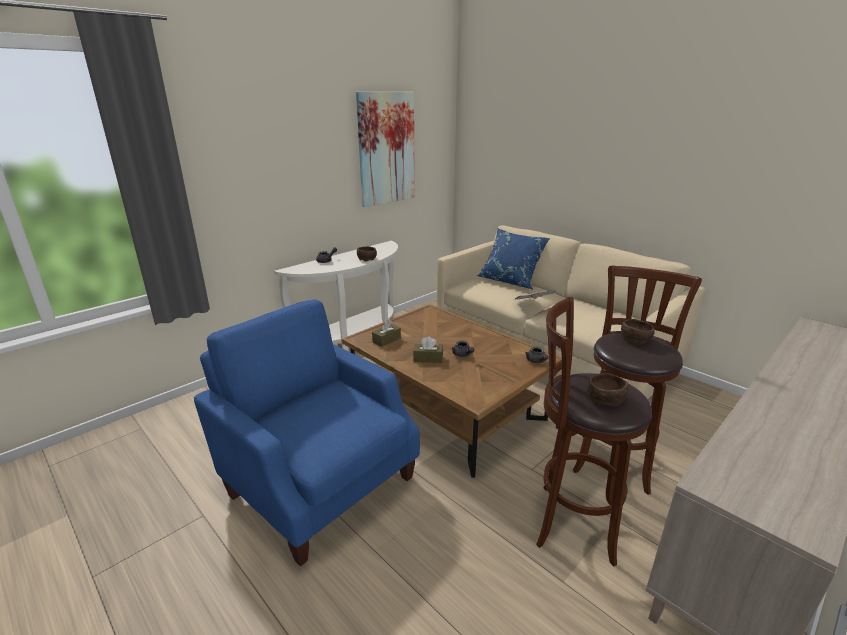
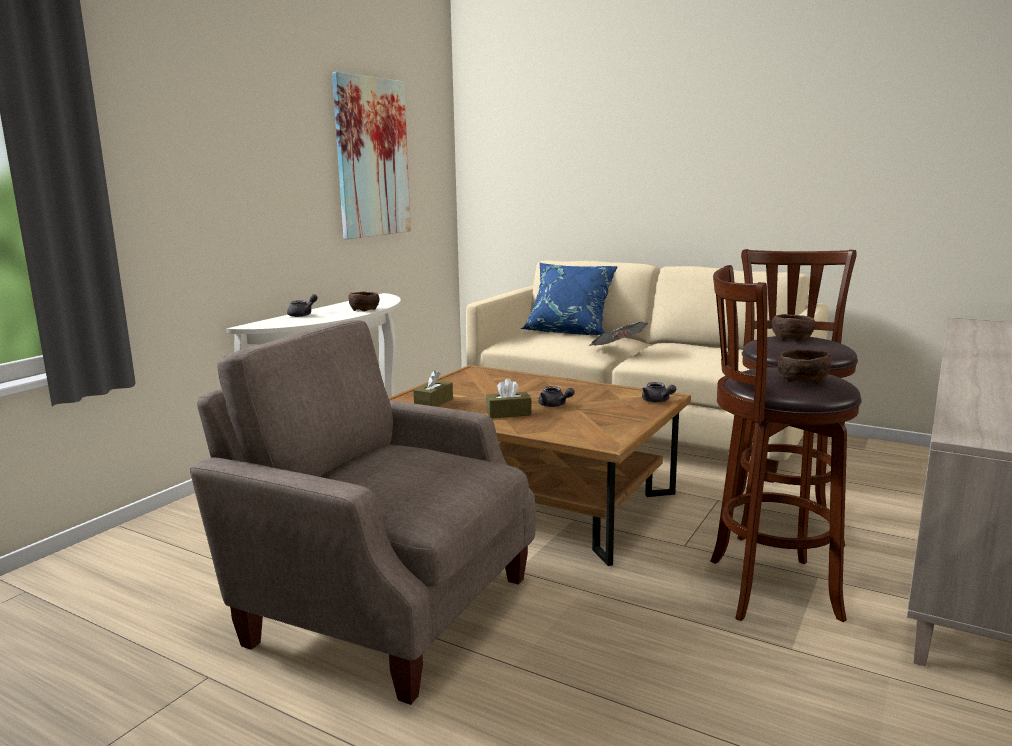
camera: 15 degrees left, 10 degrees down
(319, 483) = (384, 607): blue armchair -> beige armchair

